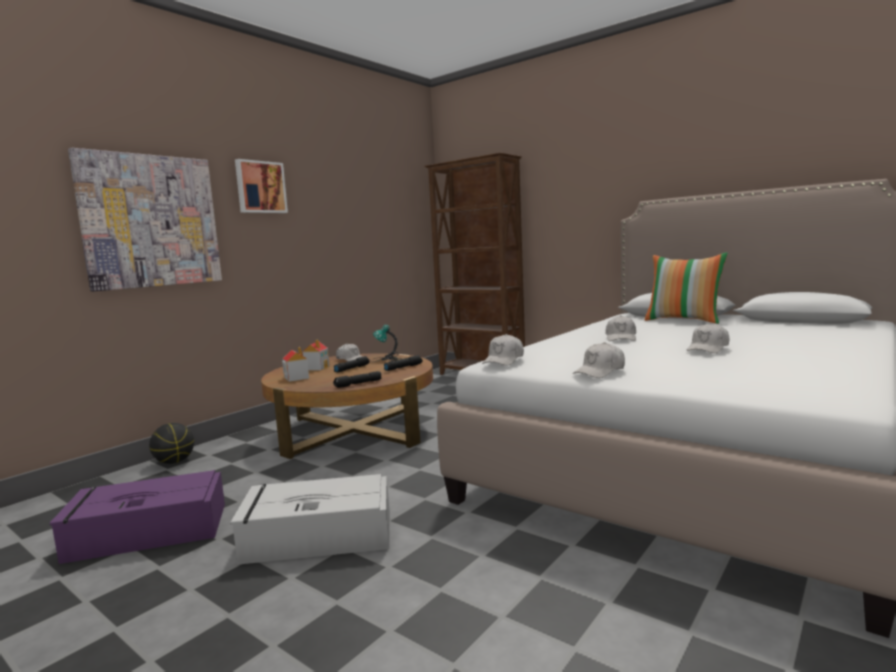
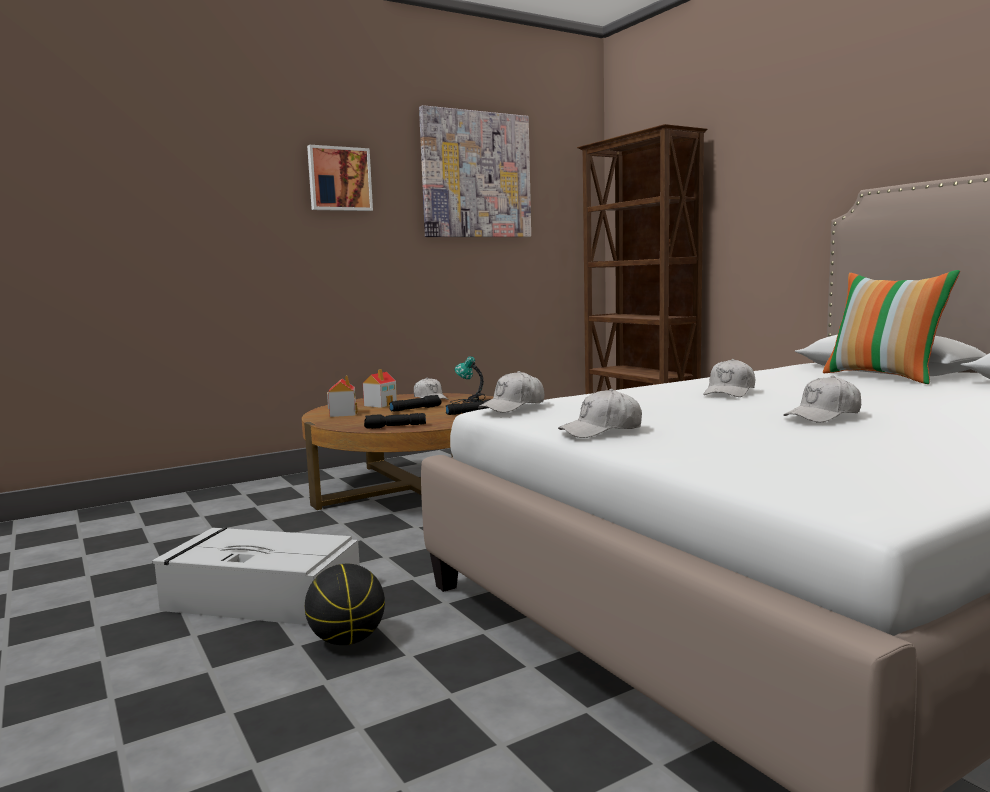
camera: 20 degrees right, 0 degrees up
(146, 532) = (115, 562): purple storage box -> none
(151, 221) = (200, 219): picture -> picture (476, 175)
(175, 462) = (206, 496): basketball -> basketball (348, 640)

